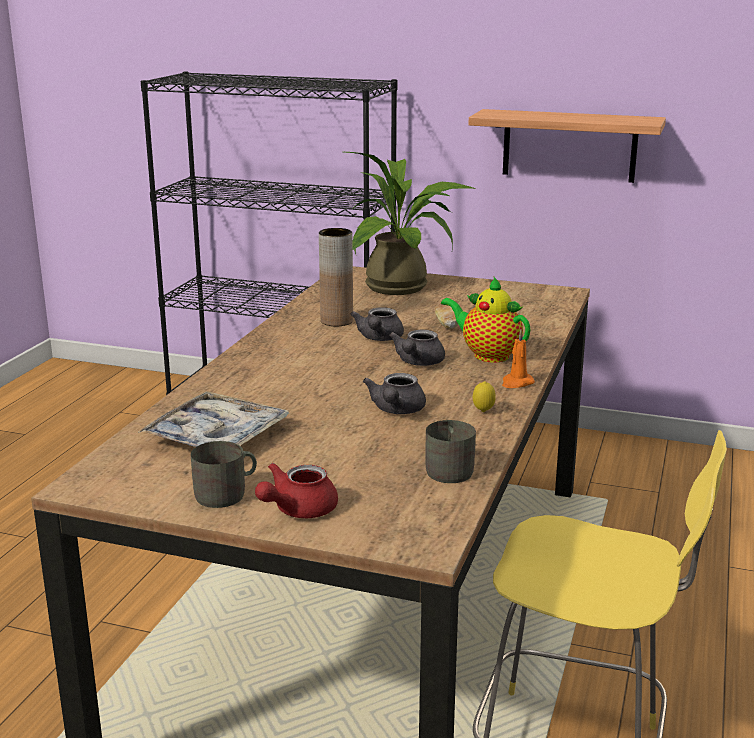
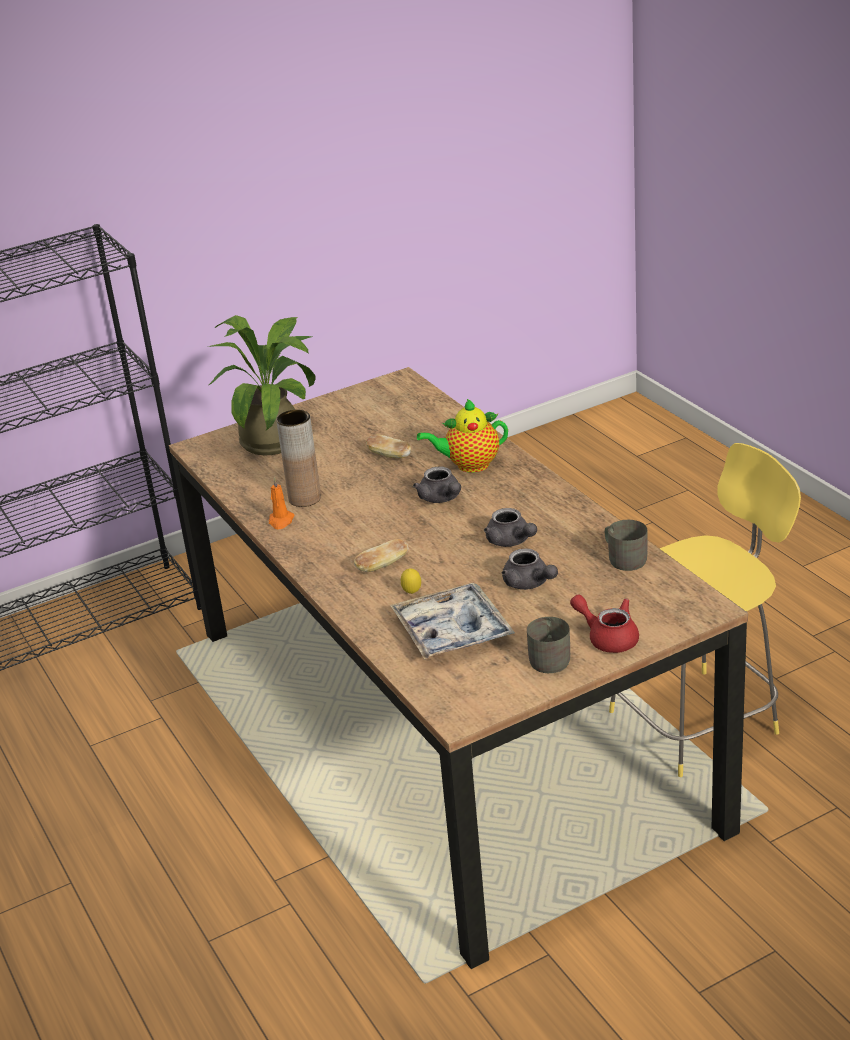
camera: 45 degrees left, 10 degrees up
(281, 377) = (382, 566): none -> bread
(297, 510) = (608, 637): red teapot -> red teapot turned 135 degrees clockwise
(379, 338) = (371, 495): grey teapot -> grey teapot (529, 584)
(483, 412) = (559, 509): lemon -> lemon (412, 593)
(516, 383) = (532, 476): orange candle -> orange candle (281, 521)
(569, 145) = (281, 232): shelf -> none

